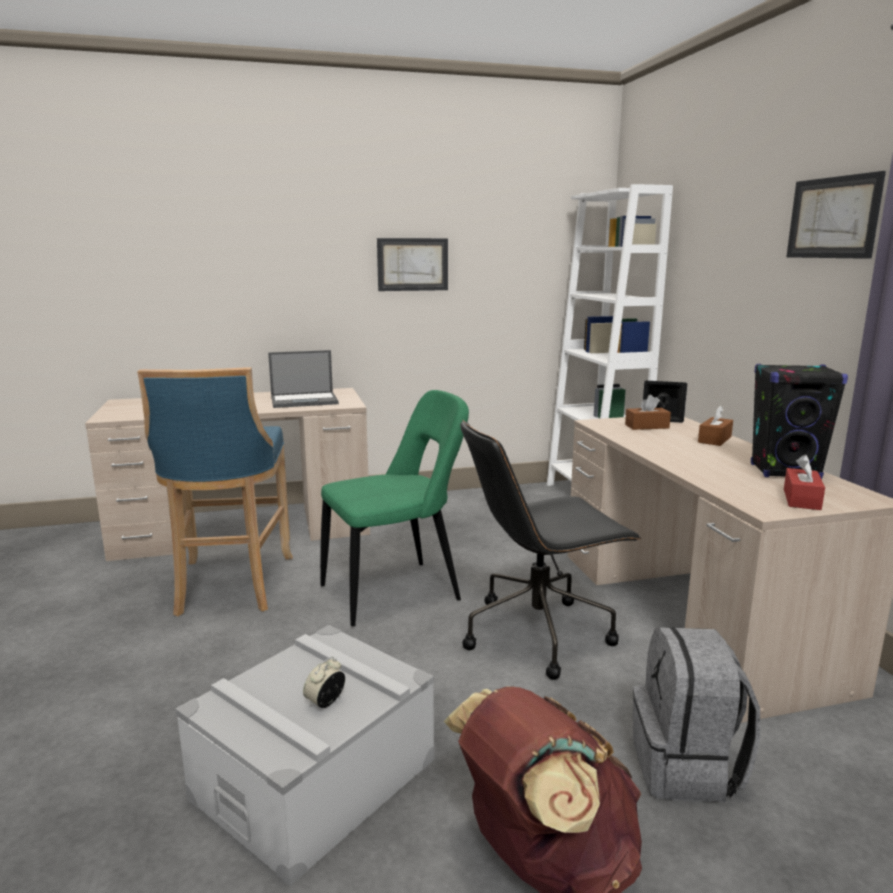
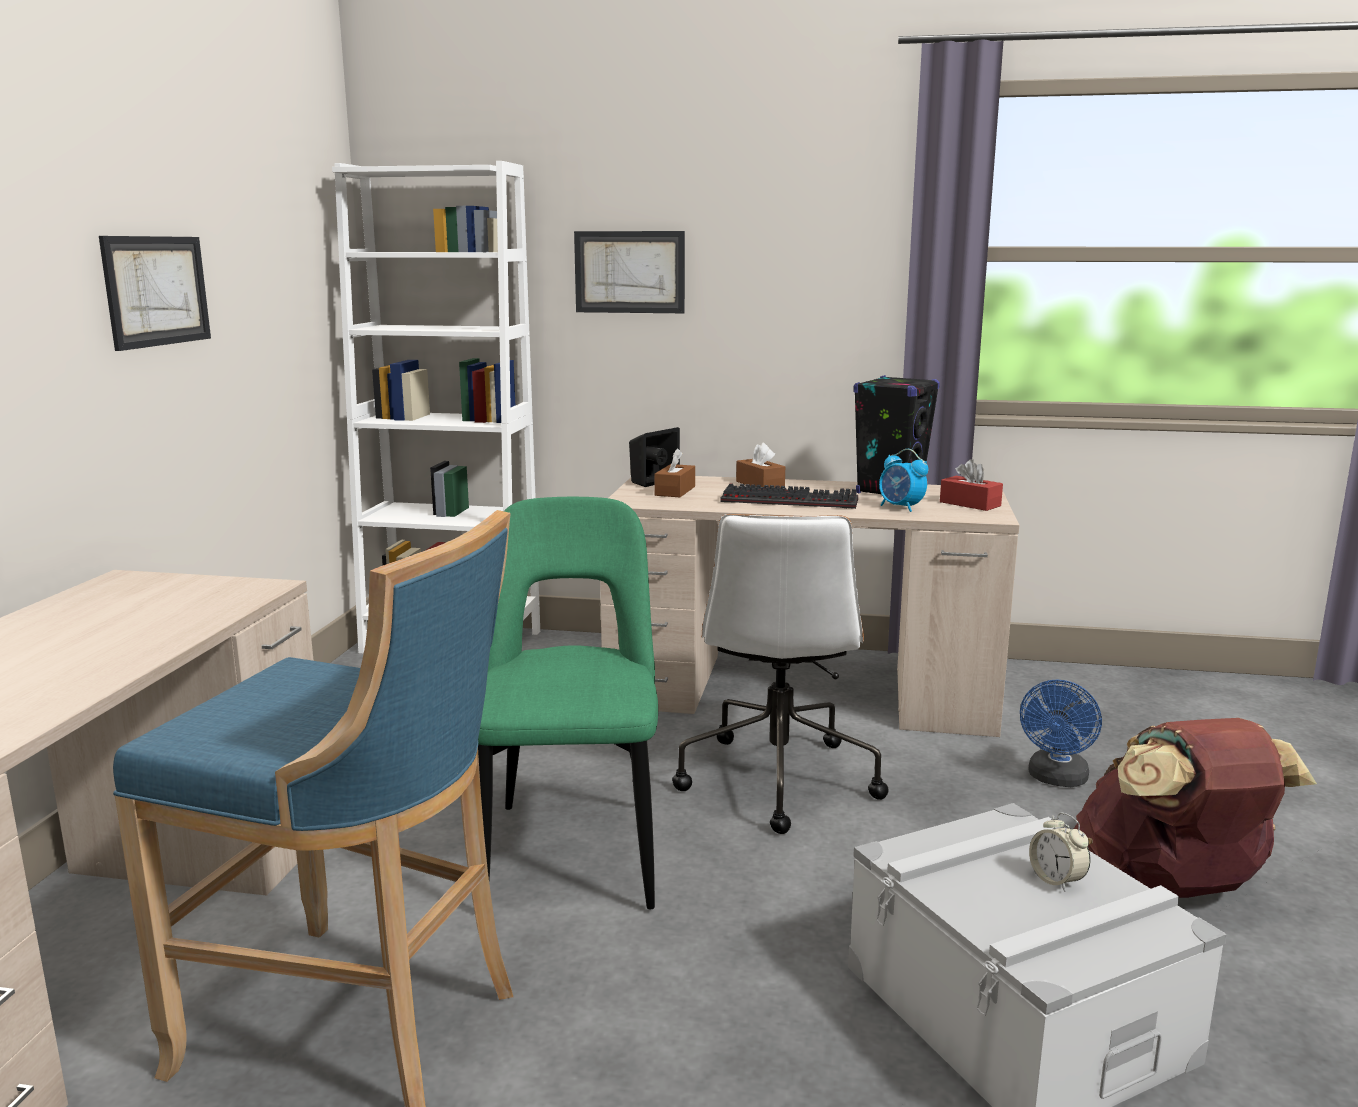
camera: 65 degrees left, 0 degrees up
(305, 400) = (149, 611): laptop -> none
(539, 633) = (777, 778): black office chair -> white office chair
(684, 452) = (792, 500): none -> keyboard
(687, 768) = (1056, 779): grey backpack -> blue fan
(732, 480) = (901, 508): none -> alarm clock
(833, 217) = (818, 222): picture -> picture (629, 272)

